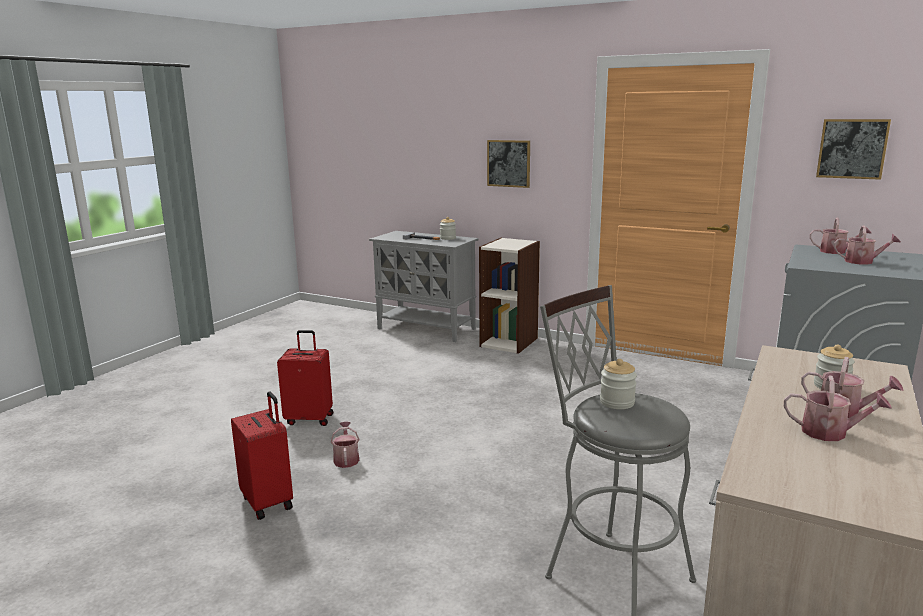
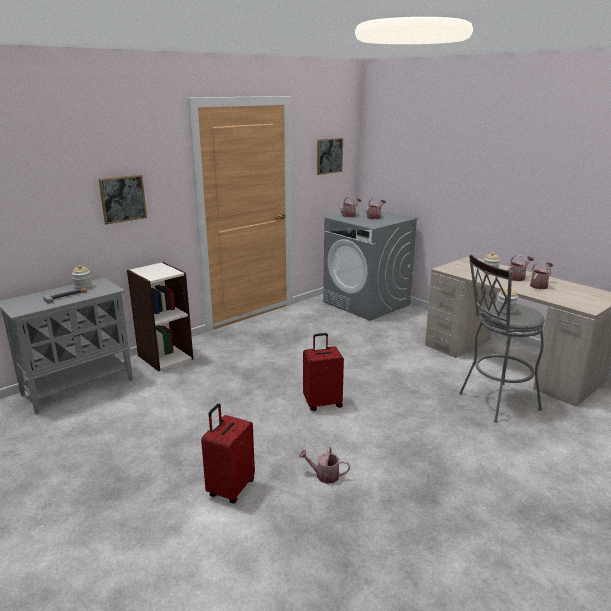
camera: 70 degrees left, 5 degrees up
(268, 502) = (377, 528): red suitcase -> red suitcase (322, 403)

